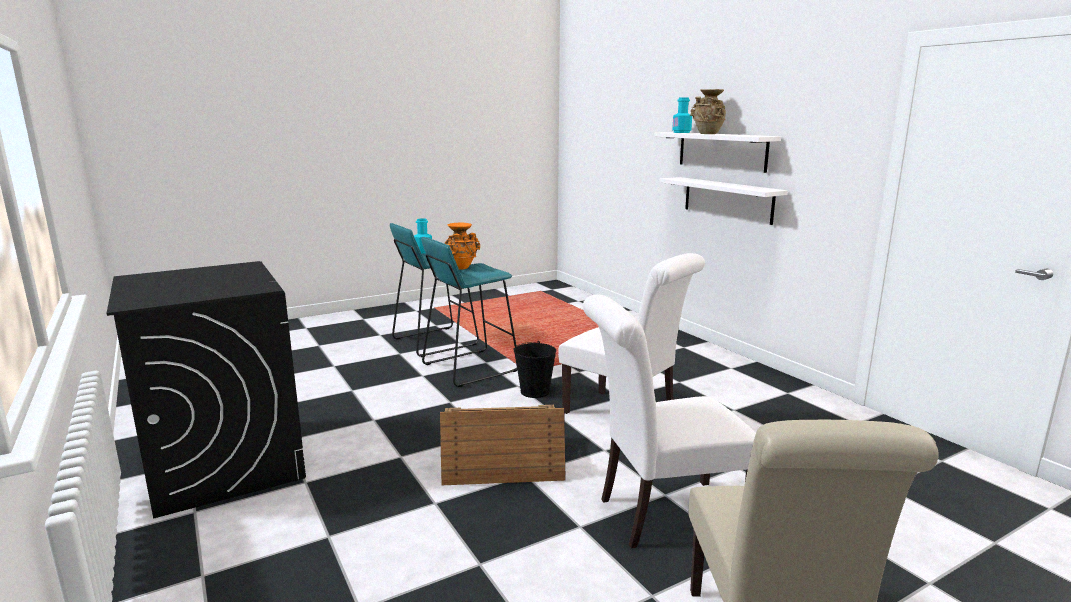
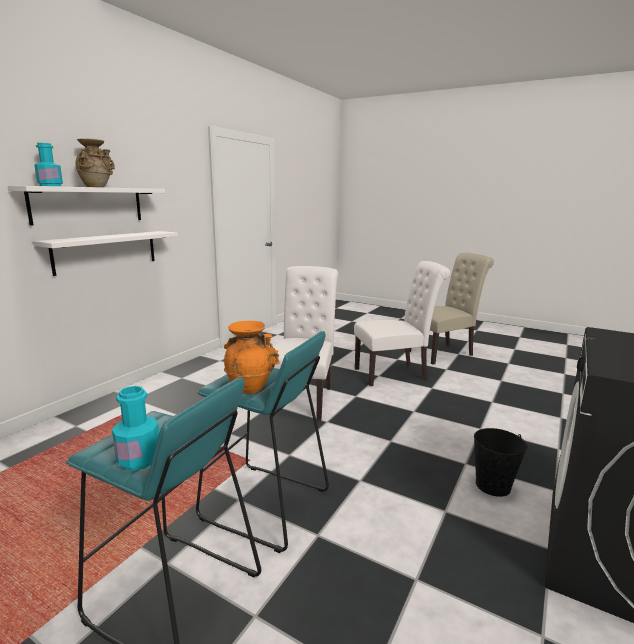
camera: 120 degrees left, 0 degrees up
(501, 461) = (412, 423): crate -> none
(535, 391) = (294, 442): black bucket -> black bucket (492, 485)
(663, 514) = (395, 374): white chair -> white chair turned 60 degrees counterclockwise

